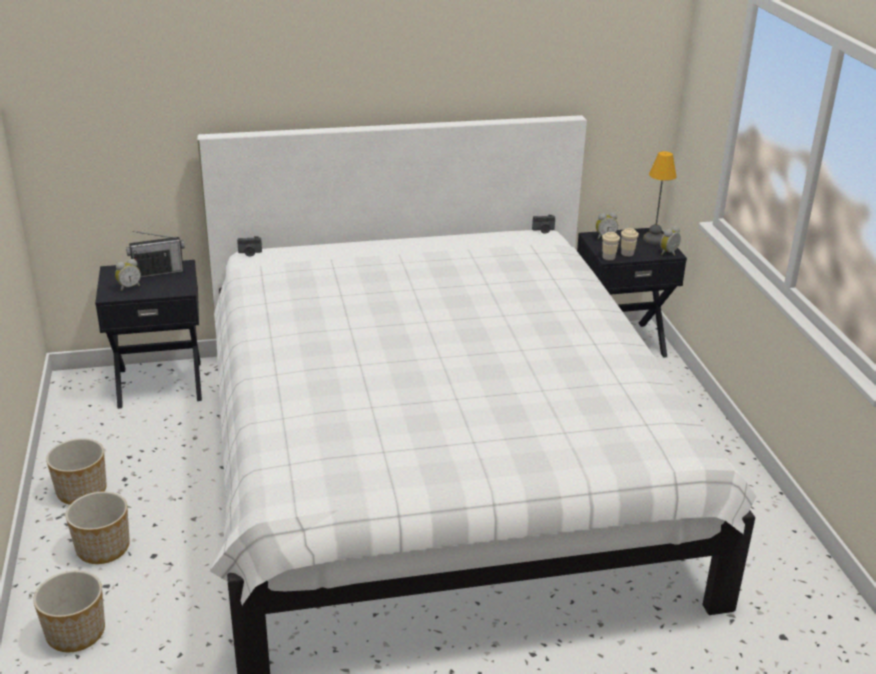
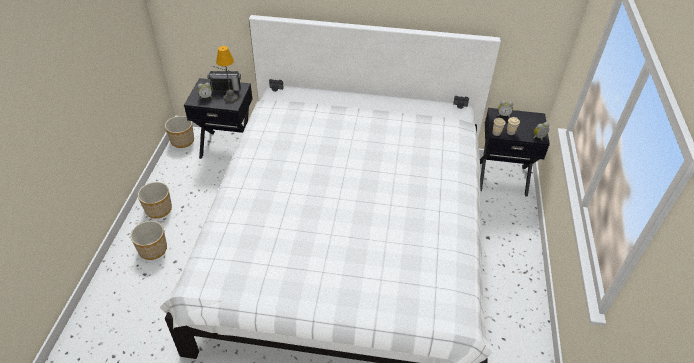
camera: 20 degrees right, 15 degrees up
(76, 633) = (118, 299): planter -> planter (183, 141)
(653, 239) = (535, 123): table lamp -> table lamp (230, 98)

